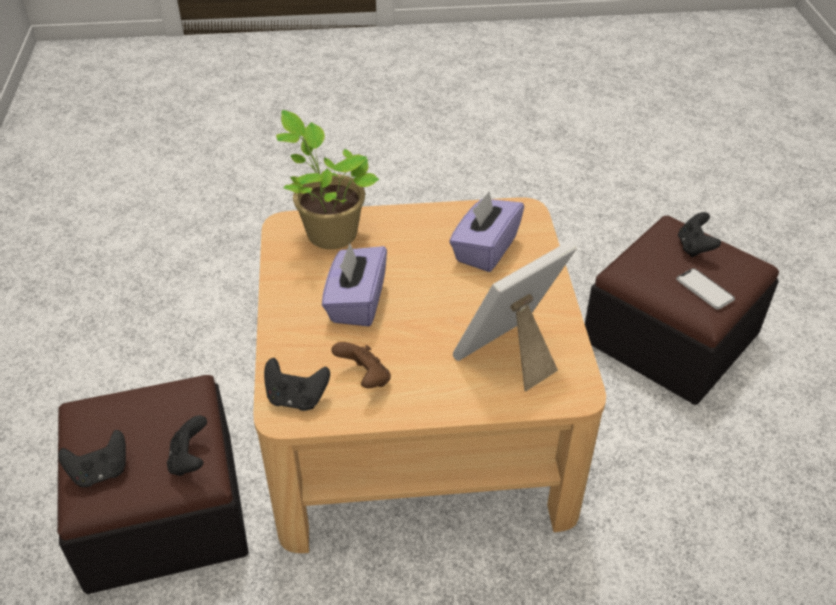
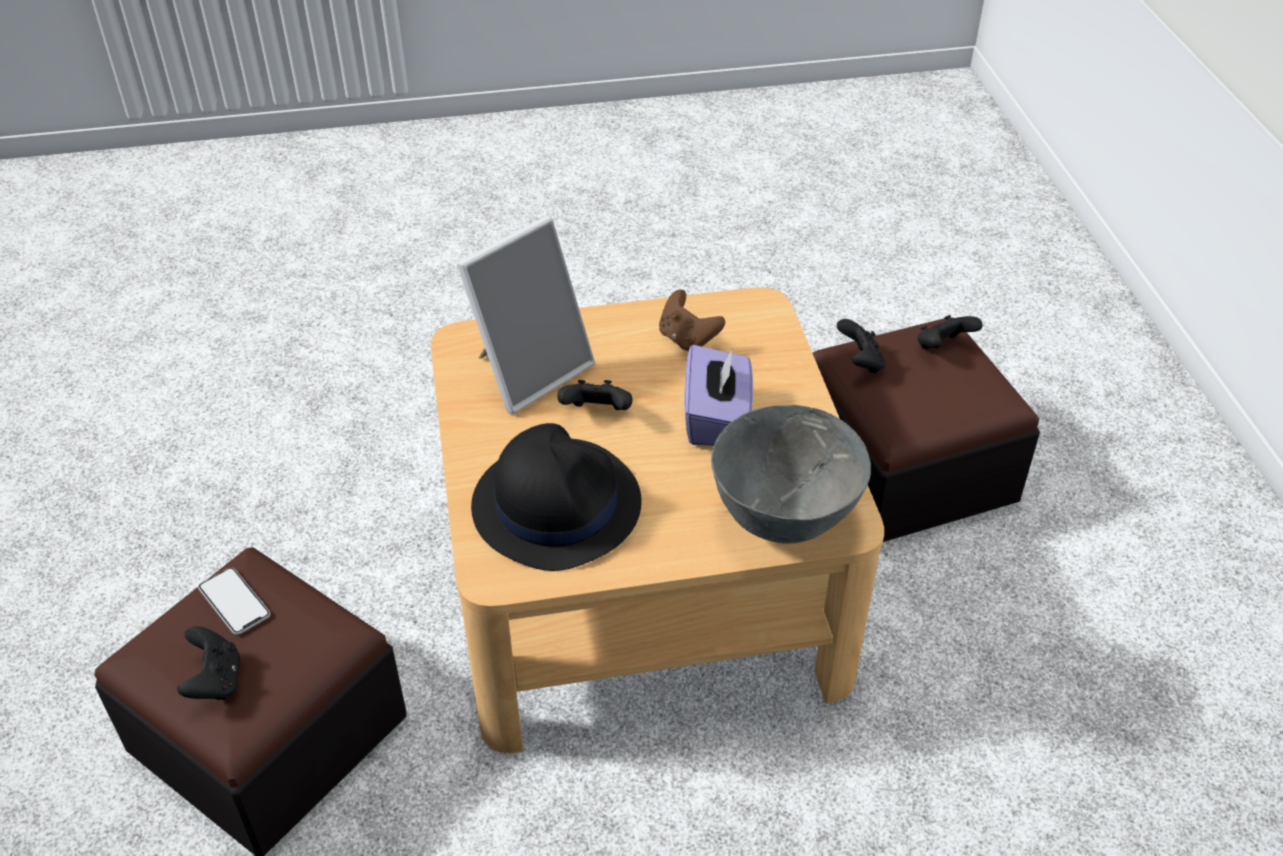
camera: 175 degrees right, 0 degrees up
(296, 398) = (753, 318): black game controller -> black game controller (597, 413)
(329, 232) = (782, 518): potted plant -> grey bowl
(485, 249) = (556, 504): purple tissue box -> black hat

